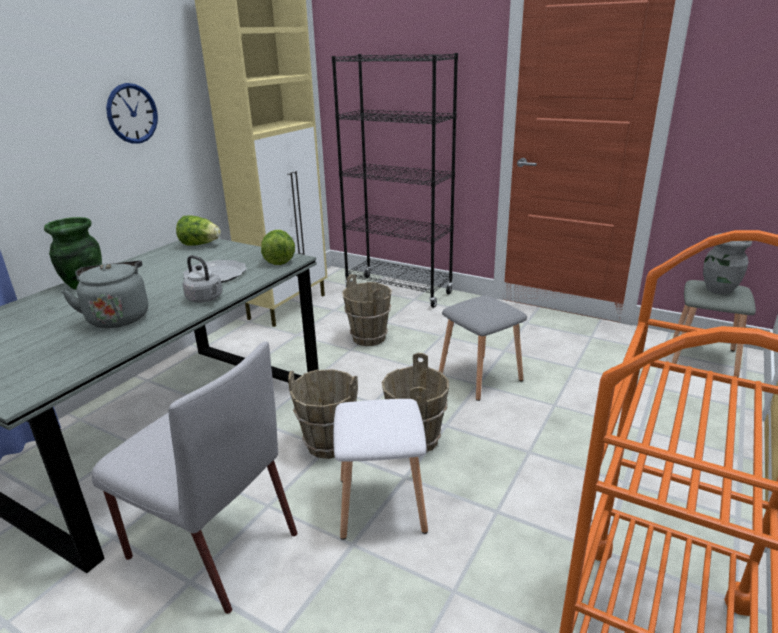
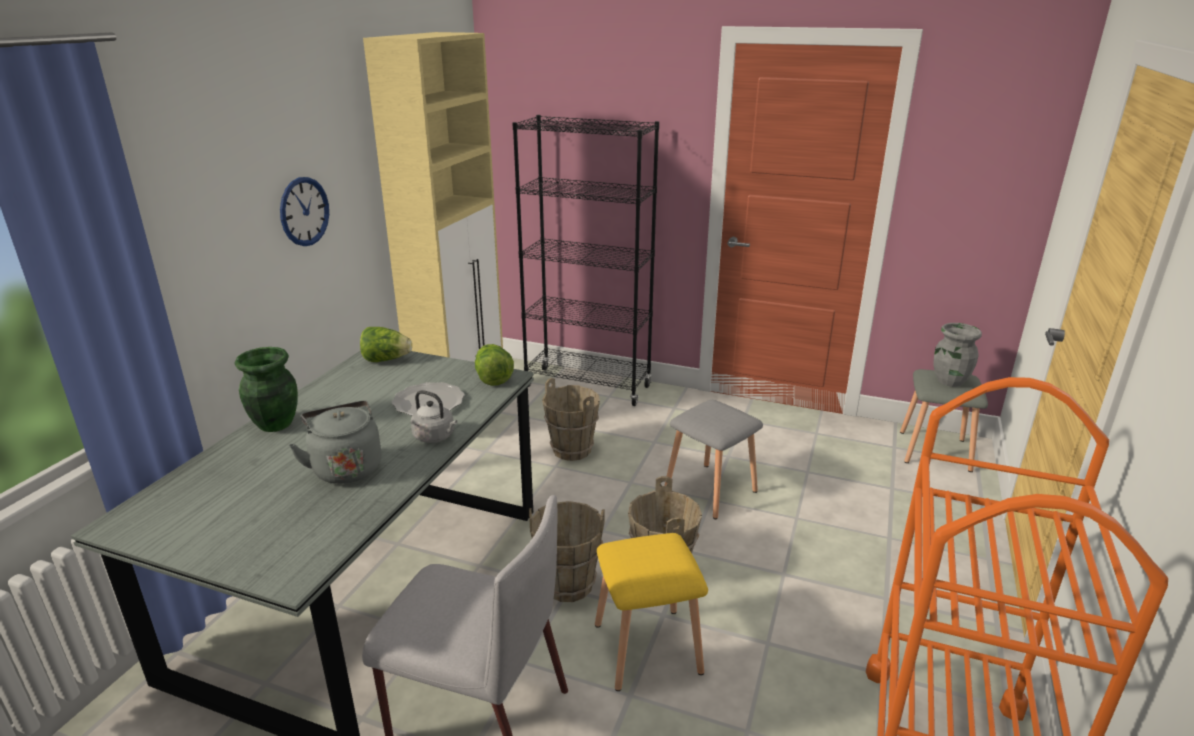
camera: 10 degrees left, 0 degrees up
(382, 505) = (649, 649): white stool -> yellow stool

